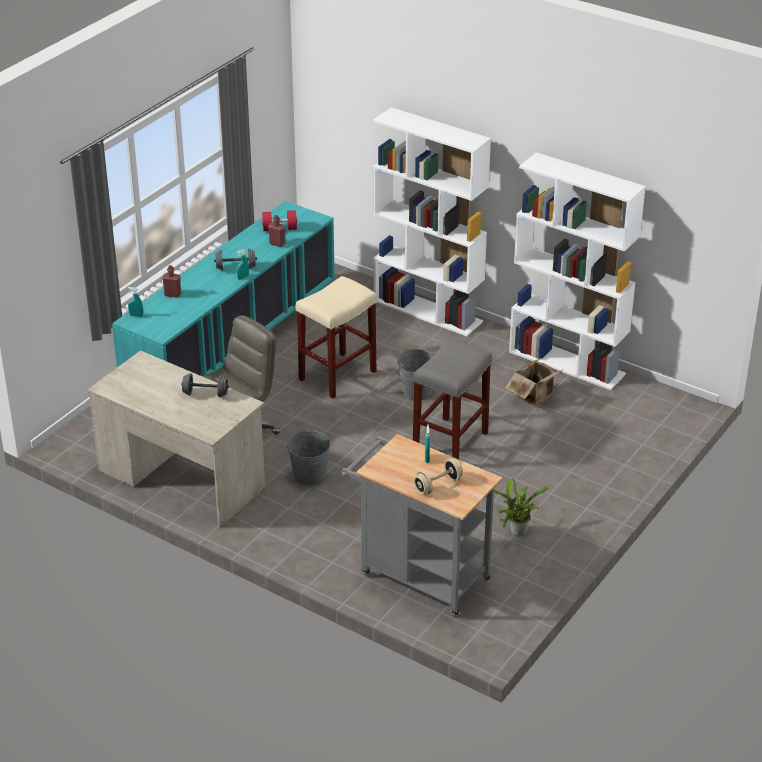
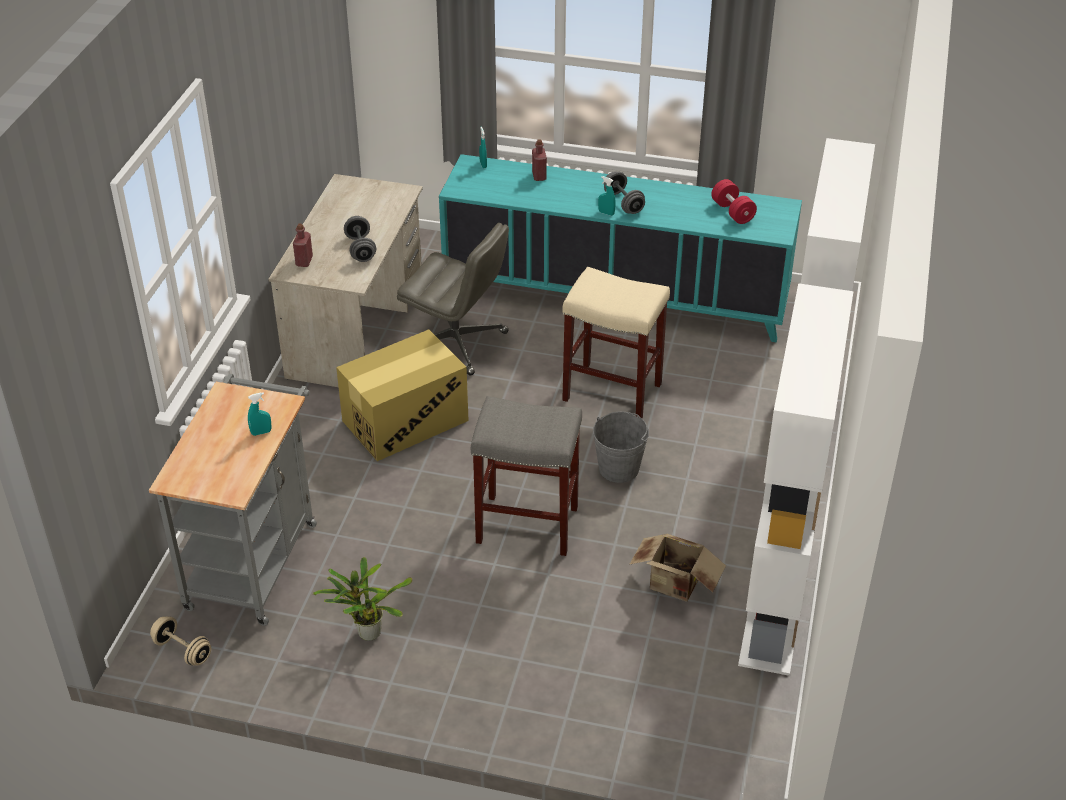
camera: 70 degrees right, 5 degrees up
(277, 243) = (698, 218): red bottle -> red bottle (304, 261)
(309, 475) = (405, 420): grey bucket -> cardboard box
(438, 485) = (208, 454): beige dumbbell -> beige dumbbell (183, 650)

